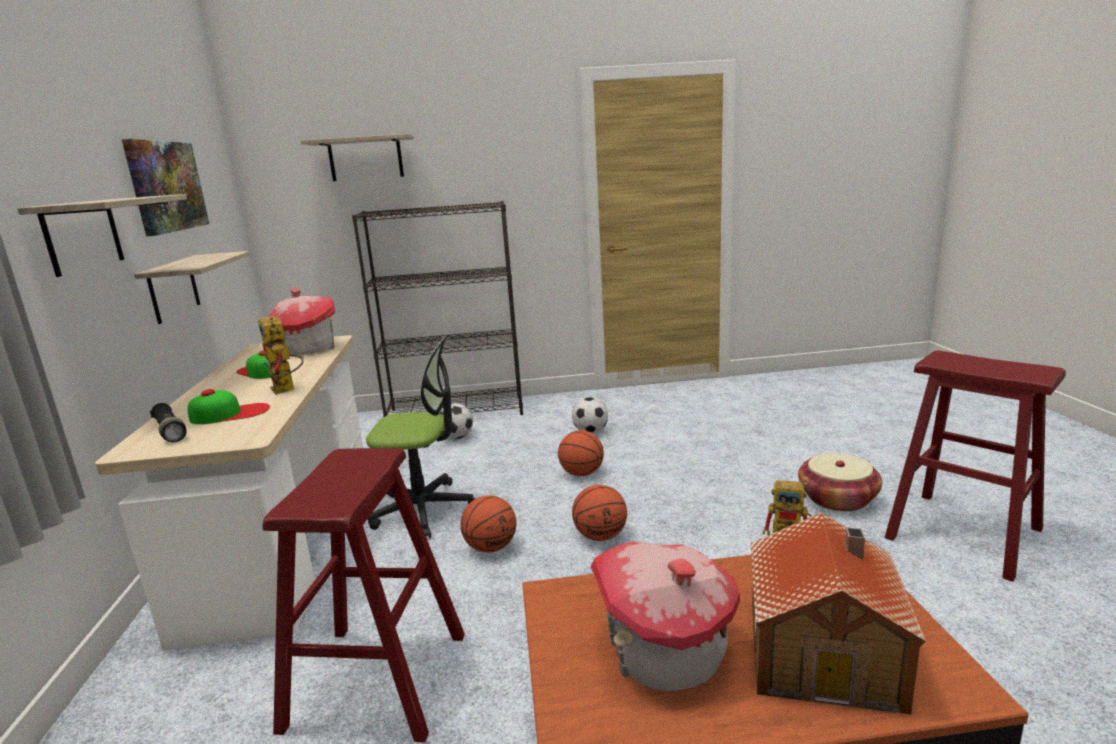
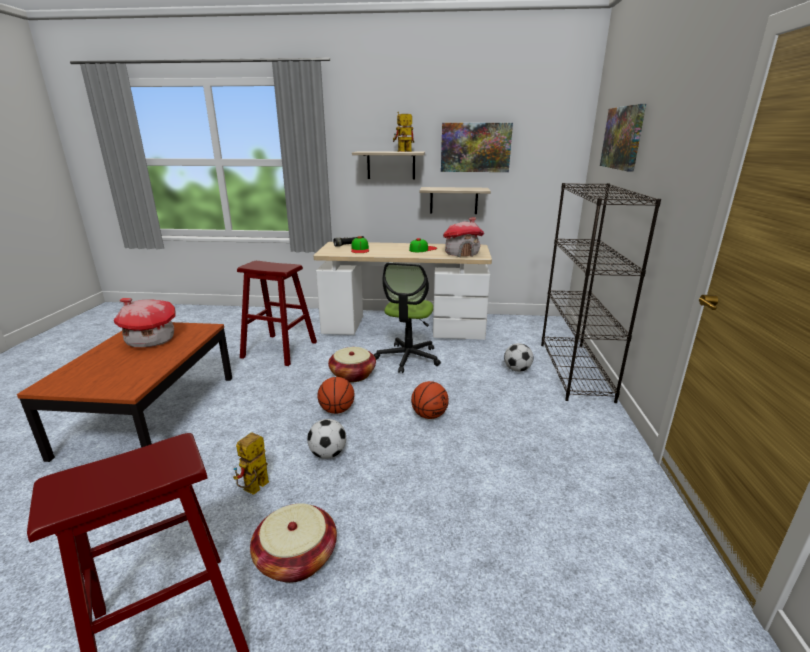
camera: 100 degrees right, 5 degrees up
(287, 390) = (383, 254): toy robot -> toy robot (402, 151)
(365, 158) = (623, 138): shelf -> picture
(490, 547) = (352, 375): basketball -> basket
(590, 432) = (515, 432): football -> football (328, 454)
(825, 651) = (101, 366): toy house -> none

